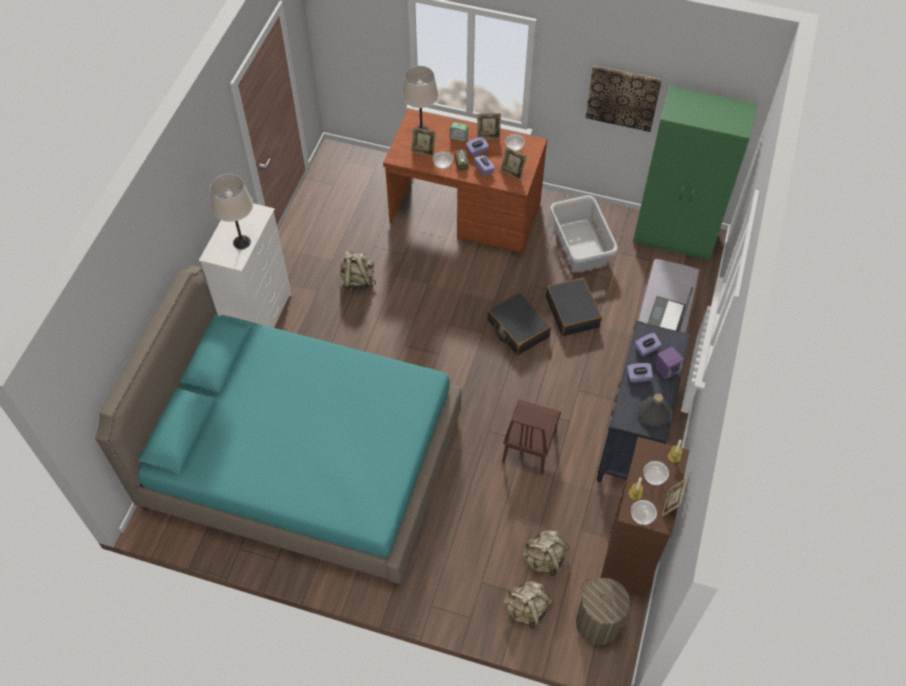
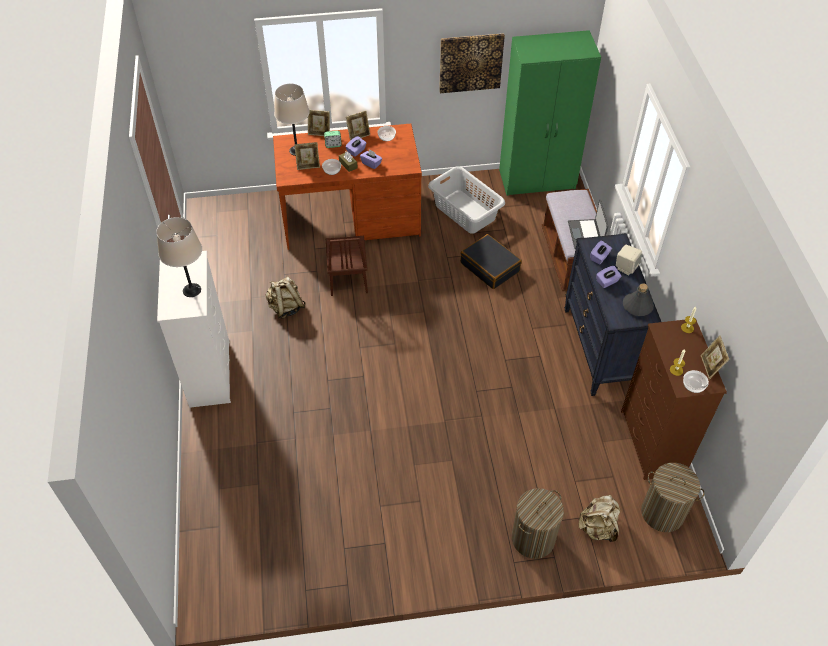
camera: 25 degrees left, 5 degrees down
(303, 461) = (323, 484): turquoise bed -> none
(461, 592) = (533, 538): none -> laundry basket
(512, 172) = (398, 158): picture frame -> picture frame (319, 133)
(517, 329) = (452, 297): black suitcase -> none
(529, 446) = (519, 390): brown chair -> brown chair (348, 277)
(544, 559) = (587, 478): beige backpack -> none
(654, 476) = (682, 350): bowl -> none
(667, 369) = (626, 267): purple speaker -> beige speaker

